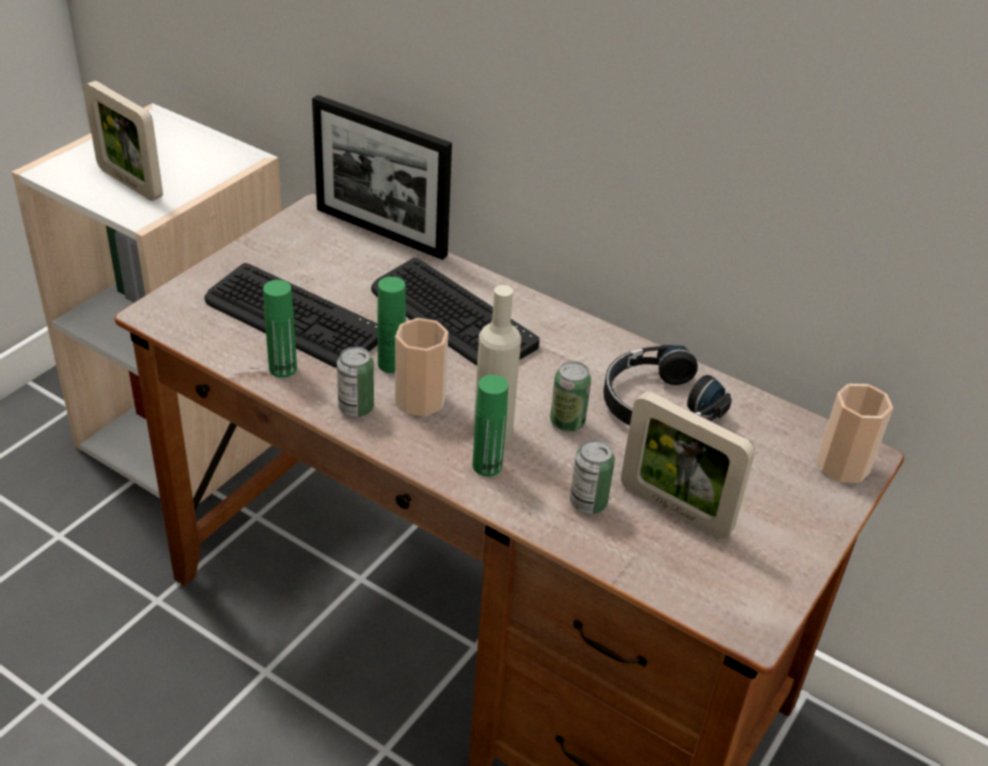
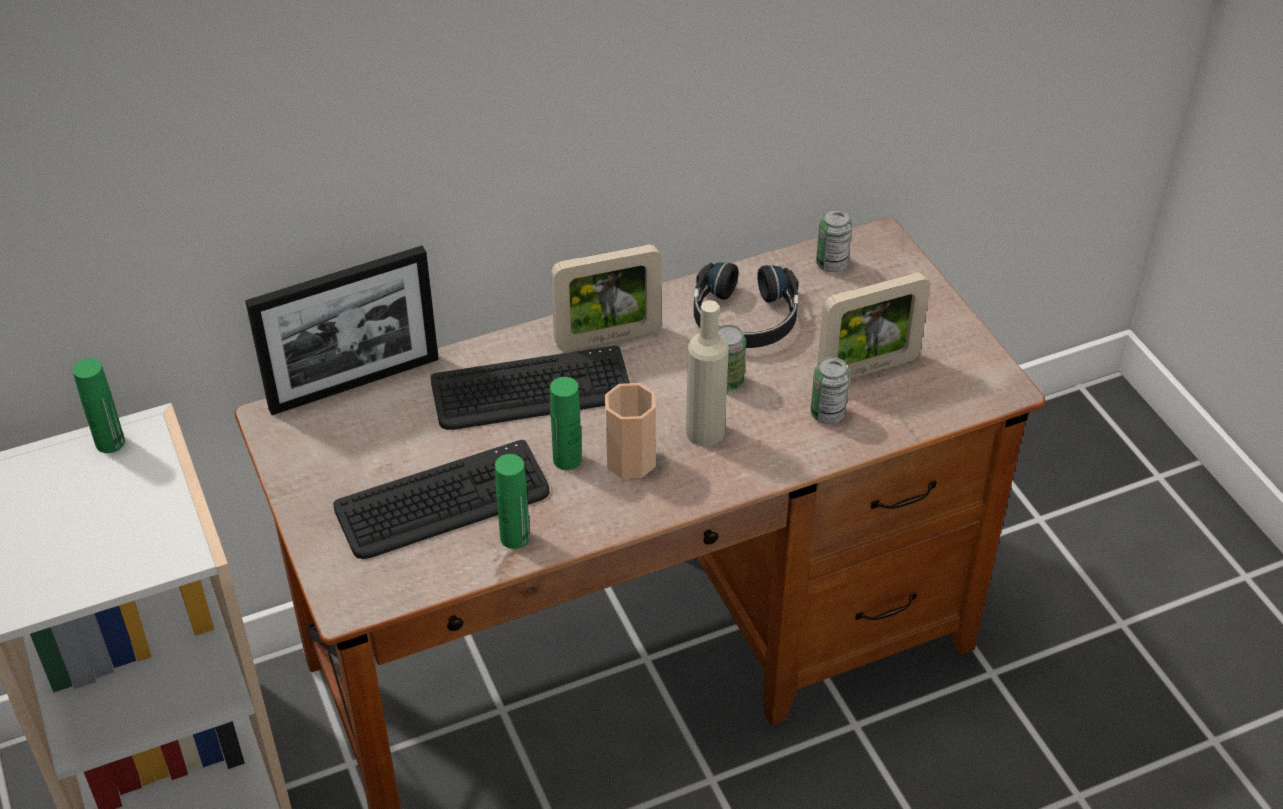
camera: 55 degrees left, 5 degrees up
(130, 183) = (112, 541): picture frame -> picture frame (607, 338)
(356, 408) = (609, 507): can -> can (831, 264)
(487, 466) = (744, 454): green bottle -> green bottle (110, 442)
(843, 465) = (883, 255): cup -> none

